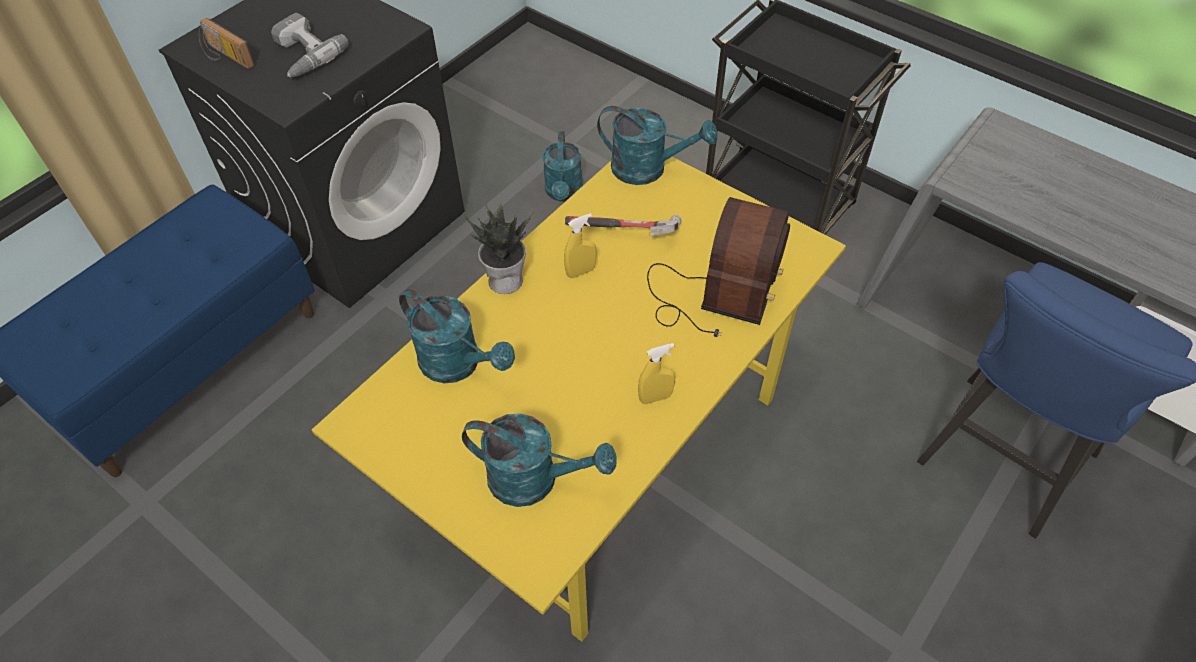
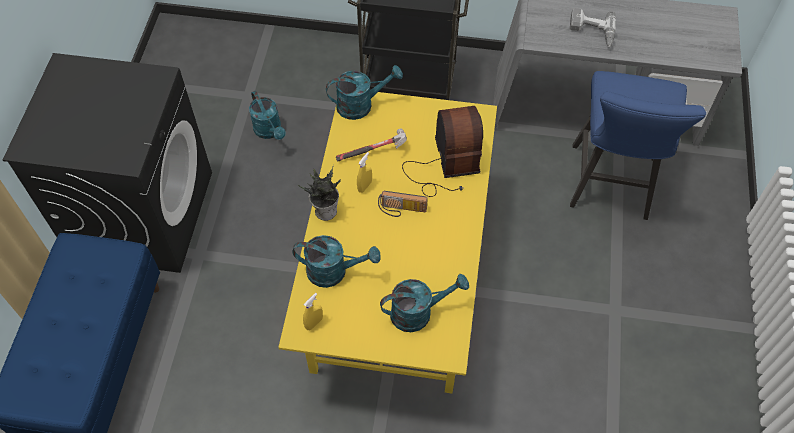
camera: 30 degrees left, 5 degrees up
(225, 57) = (56, 145): radio -> radio (401, 210)
(301, 55) = (108, 123): power drill -> power drill (591, 32)
(655, 397) = (451, 238): yellow spray bottle -> yellow spray bottle (314, 323)

